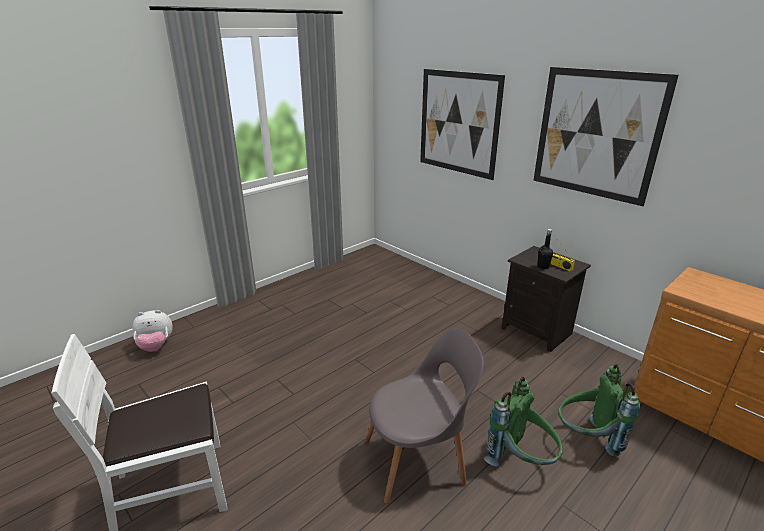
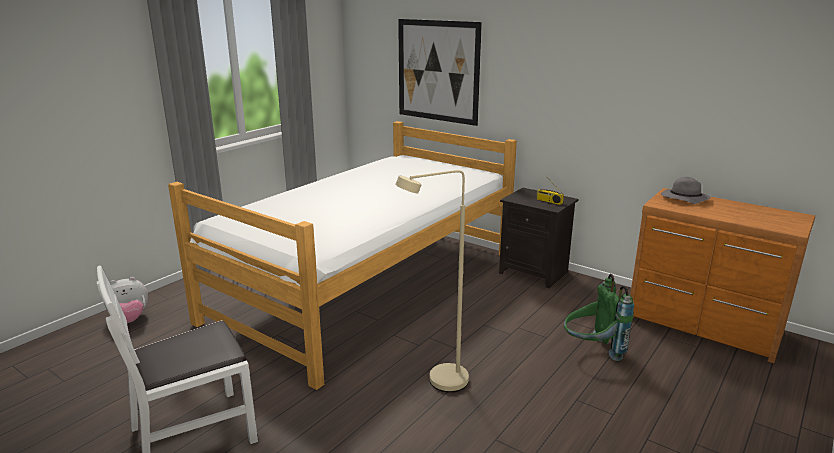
camera: 10 degrees left, 5 degrees down
(373, 330) = (369, 286): none -> bed
(418, 460) = (438, 383): grey chair -> beige floor lamp
(521, 461) = (535, 373): green backpack -> none
(543, 267) = (534, 203): black bottle -> none
(596, 134) = (571, 73): picture -> none
(712, 285) = (684, 199): none -> grey hat

